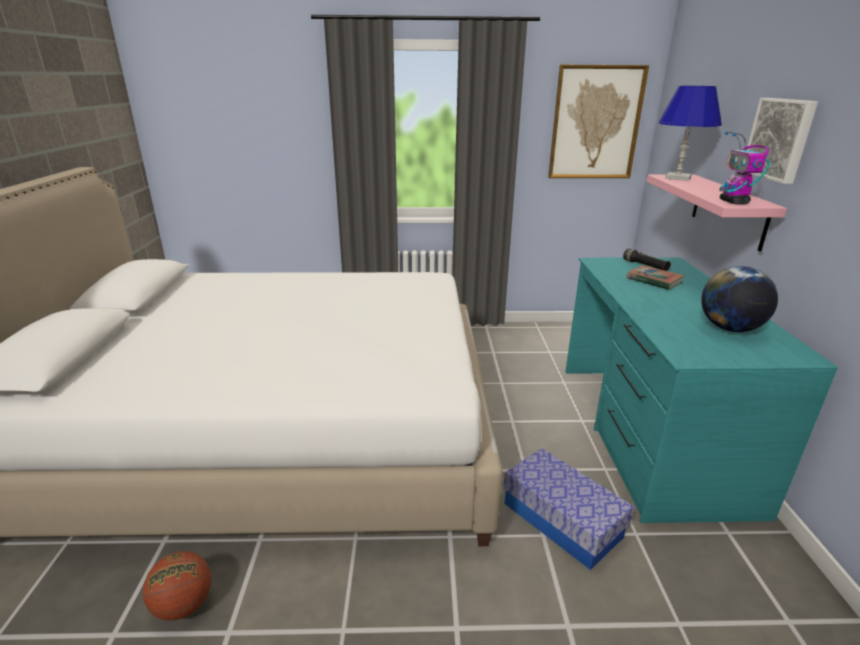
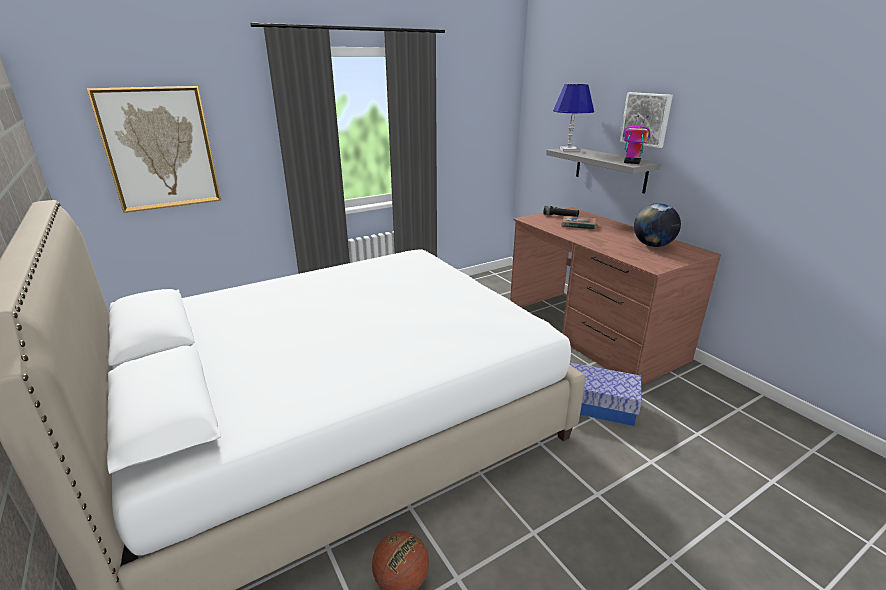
camera: 30 degrees left, 0 degrees up
(595, 123) = (484, 113): picture -> picture (160, 149)
(648, 432) = (592, 333): turquoise desk -> brown desk
(729, 210) = (610, 169): pink shelf -> grey shelf
(734, 202) = (631, 163): toy robot -> toy robot turned 150 degrees clockwise

